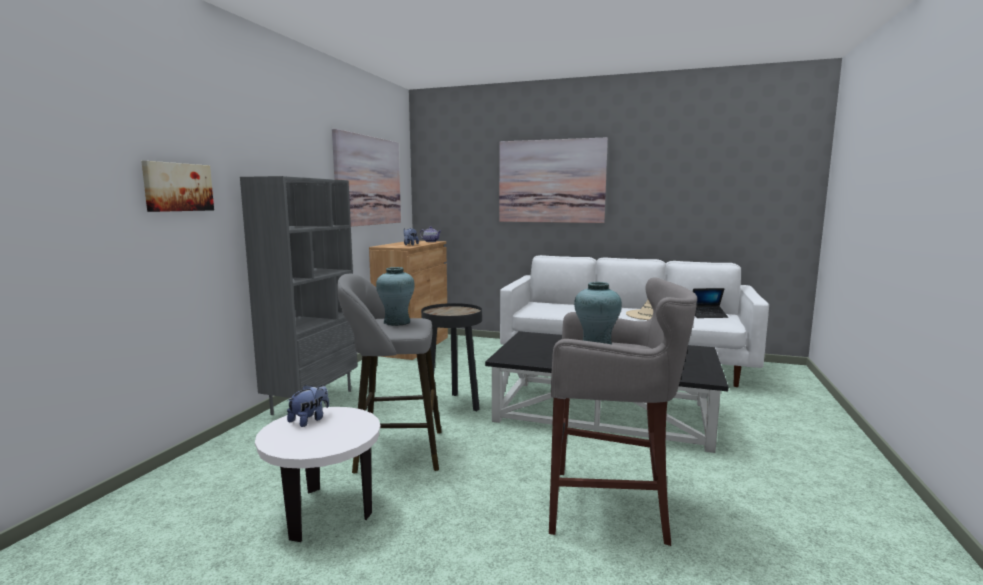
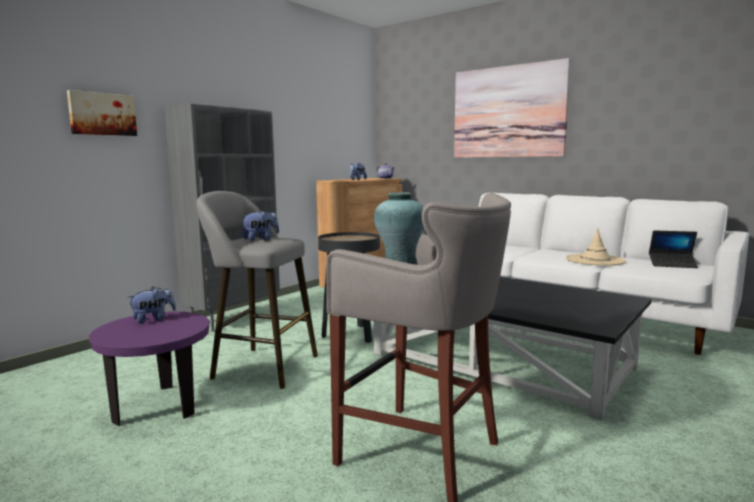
camera: 20 degrees right, 0 degrees up
(324, 511) = (159, 406): white side table -> purple side table
(368, 181) = (319, 117): picture -> none
(397, 322) = (260, 239): turquoise vase -> plush toy

